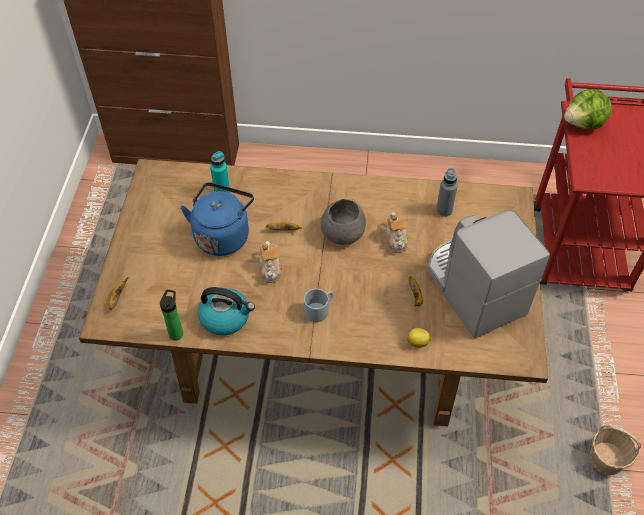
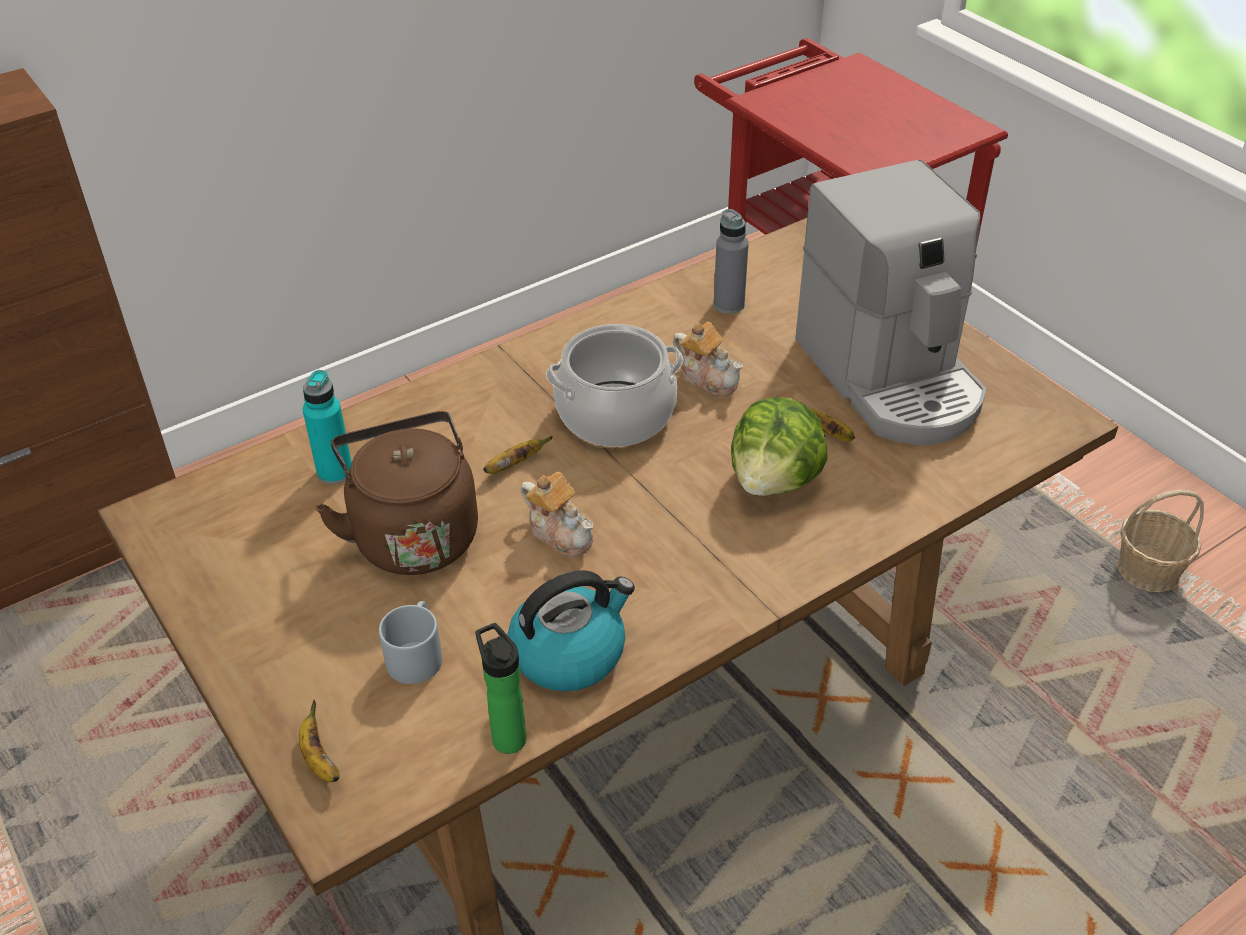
camera: 40 degrees left, 10 degrees down
(223, 235) = (413, 534): blue kettle -> brown kettle
(319, 309) = (709, 539): grey mug -> grey mug (416, 653)
(343, 232) = (615, 414): grey bowl -> cooking pot
(418, 343) = (908, 491): lemon -> none
(473, 289) = (891, 378): coffee machine -> coffee machine turned 135 degrees counterclockwise
(584, 124) = (788, 111): lettuce -> lettuce (775, 481)

